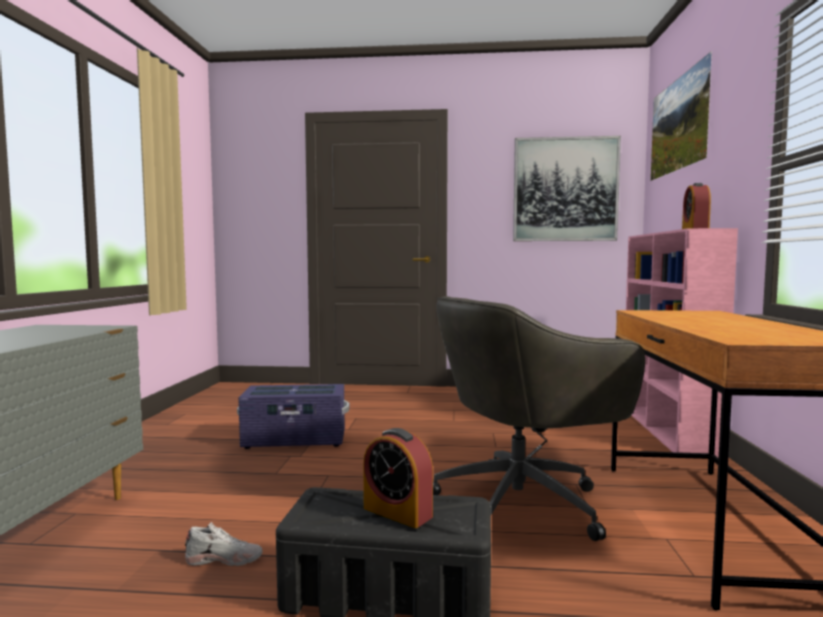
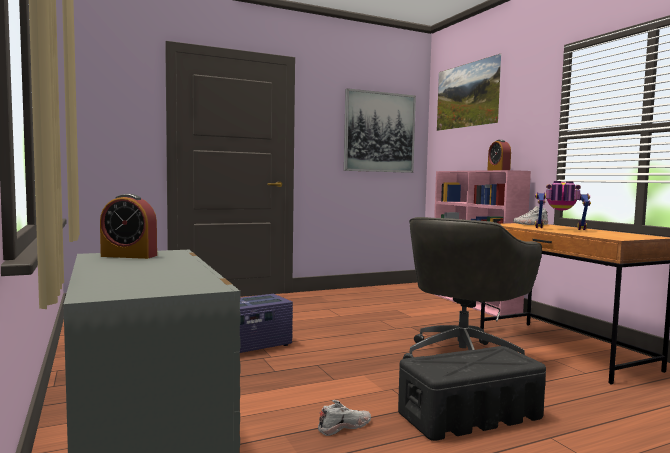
camera: 30 degrees left, 0 degrees up
(397, 512) = (479, 360): alarm clock -> alarm clock (129, 256)
(692, 313) = (530, 224): none -> white shoe
(703, 322) = (560, 229): none -> toy robot

